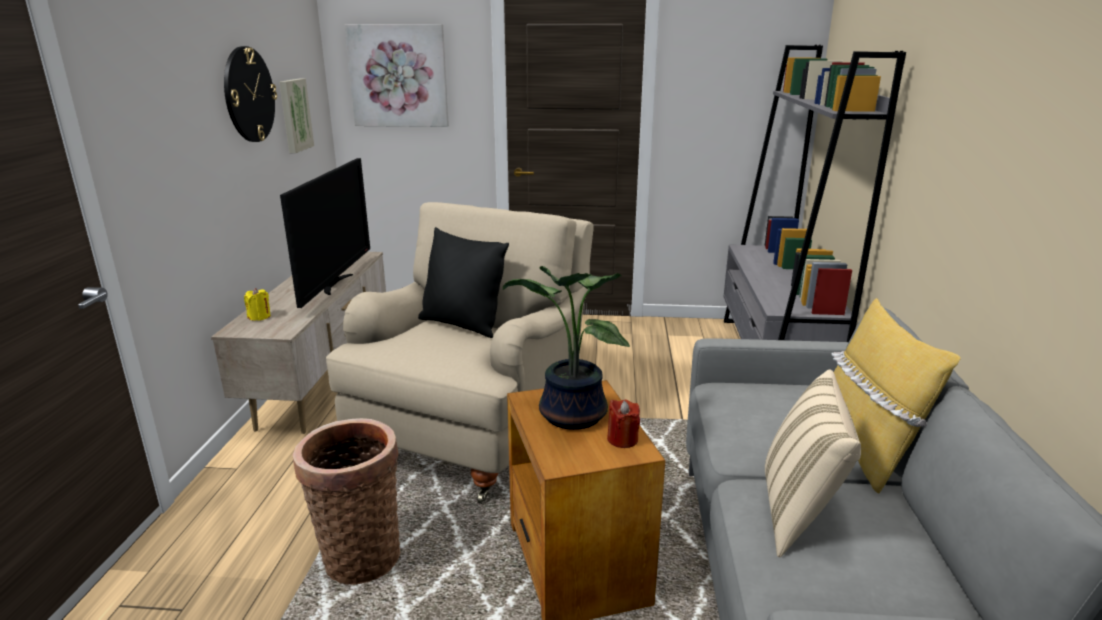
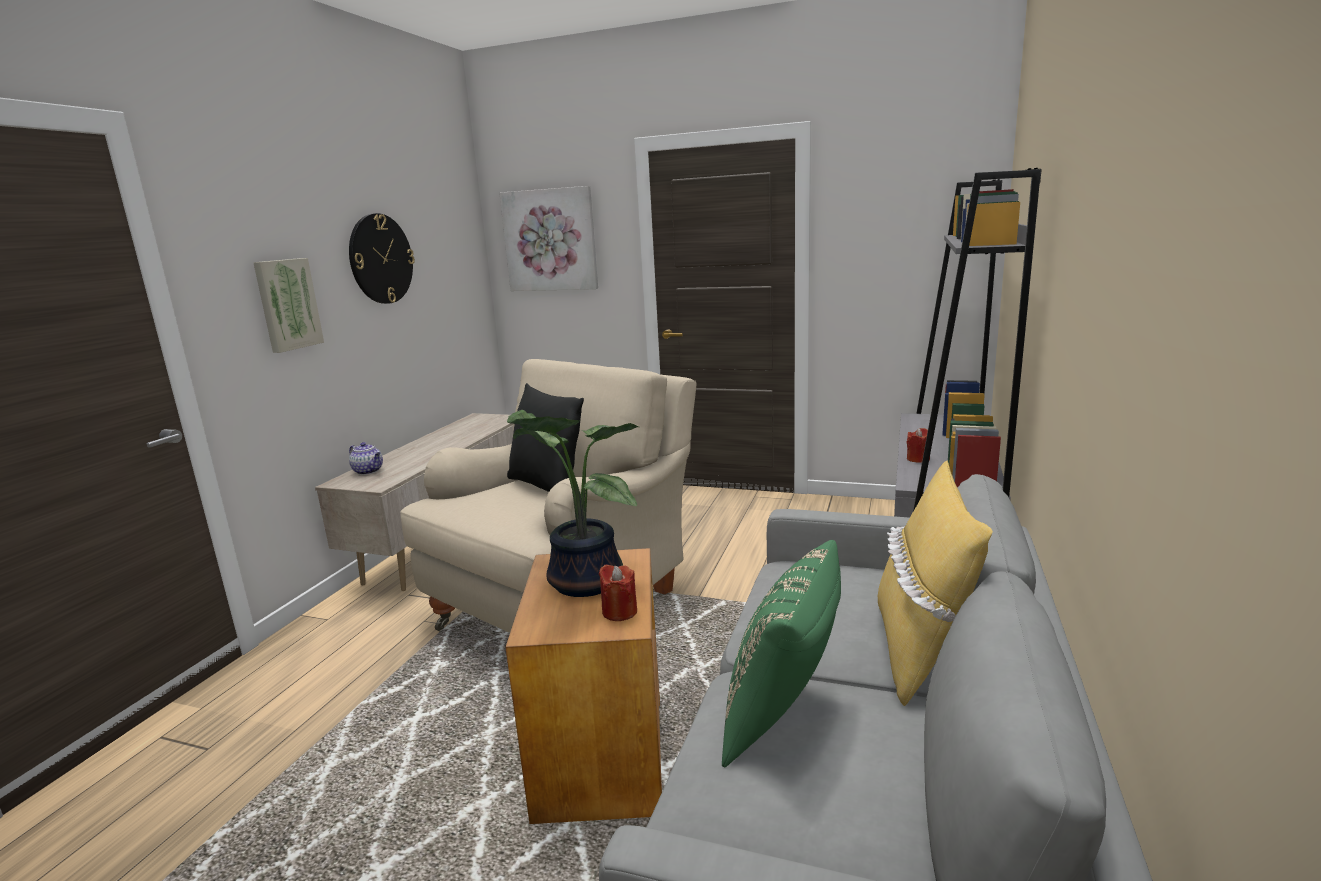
camera: 15 degrees right, 5 degrees down
(259, 317) = (369, 471): yellow candle -> teapot
(294, 115) = (440, 280): picture -> picture (287, 304)
(335, 284) = (459, 443): television -> none
(360, 555) = (389, 717): basket -> none
(768, 287) = (918, 459): none -> red candle
(799, 513) = (785, 718): beige pillow -> green pillow

